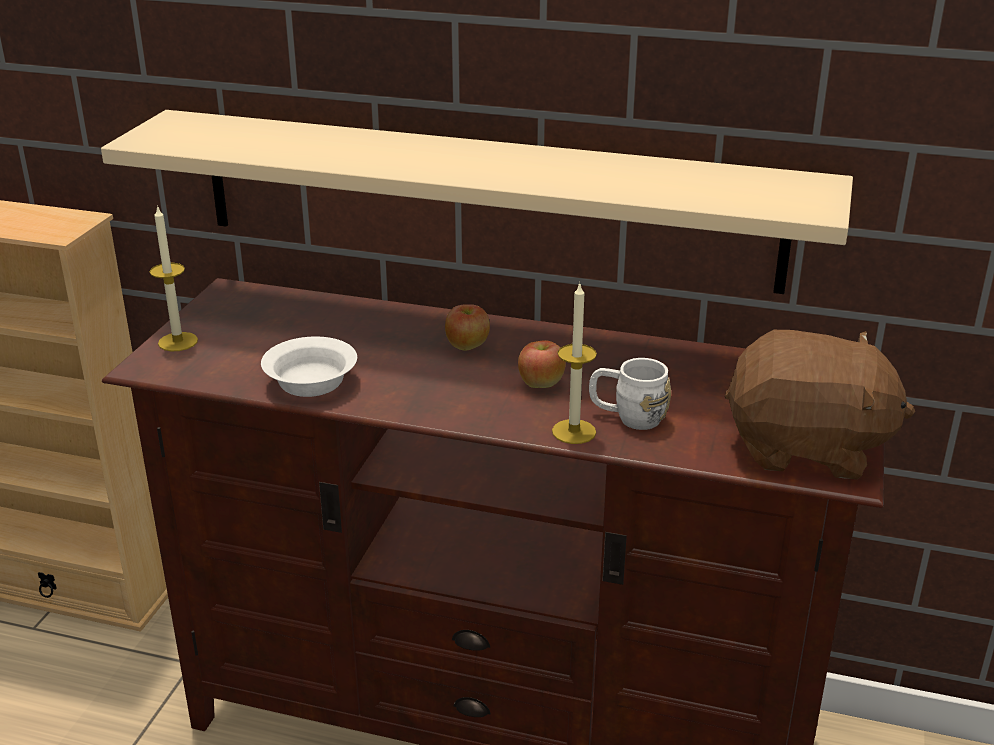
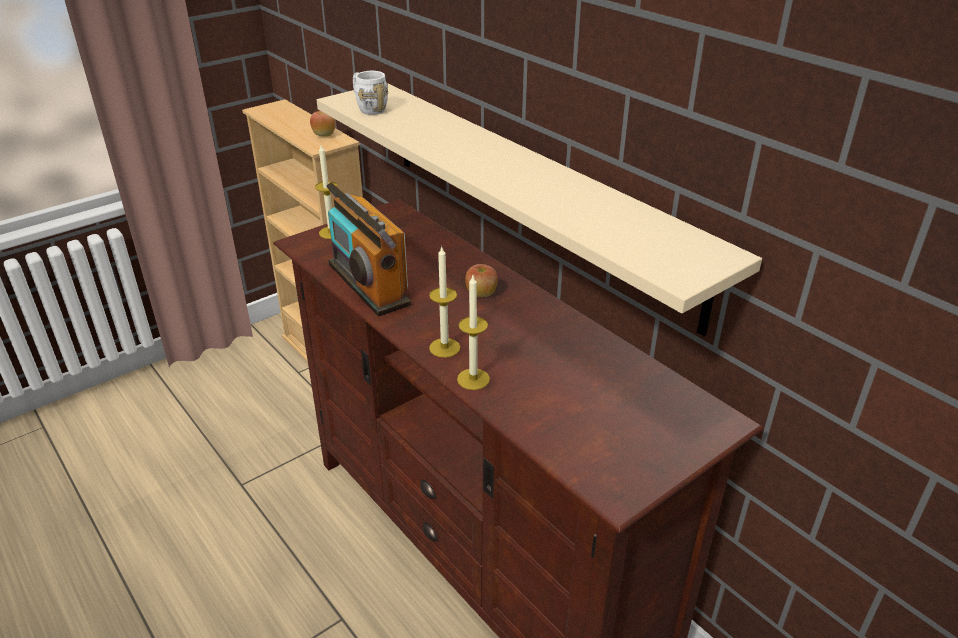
camera: 35 degrees right, 5 degrees up
(313, 382) = (368, 284): white bowl -> radio
(500, 414) = (444, 348): none -> candle
(541, 384) = (493, 338): apple -> apple (324, 135)
(628, 417) = (519, 384): white mug -> white mug (368, 108)
(806, 448) = (614, 462): brown plush toy -> none

